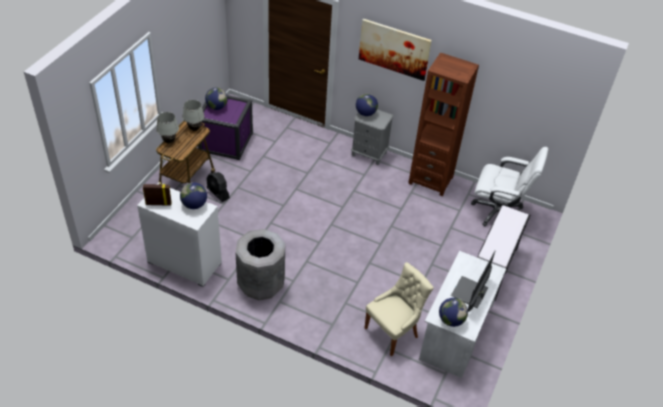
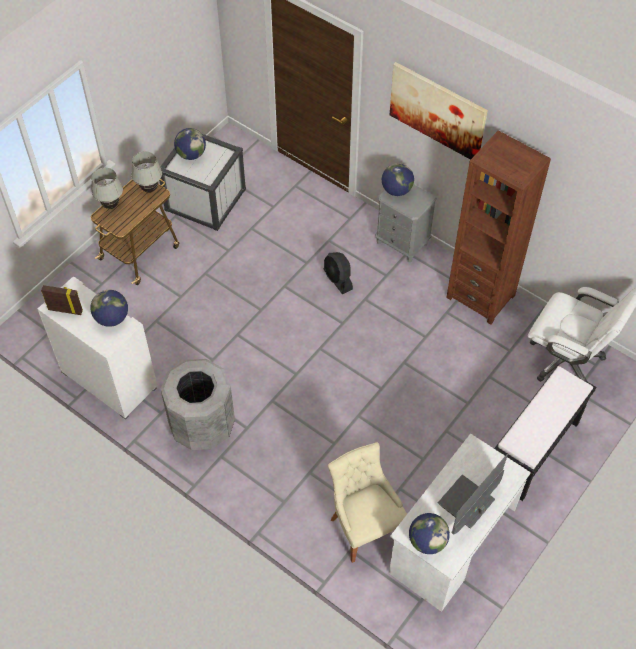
camera: 15 degrees right, 10 degrees up
(218, 193) = (176, 279): black fan -> black fan (338, 279)
(225, 142) = (205, 199): purple storage box -> white storage box
(393, 332) = (364, 526): beige chair -> beige chair turned 90 degrees counterclockwise

